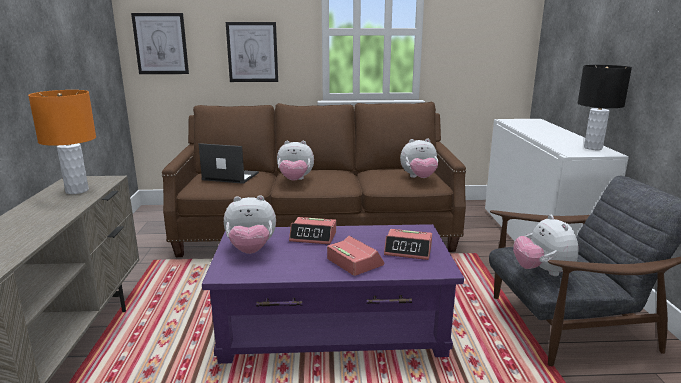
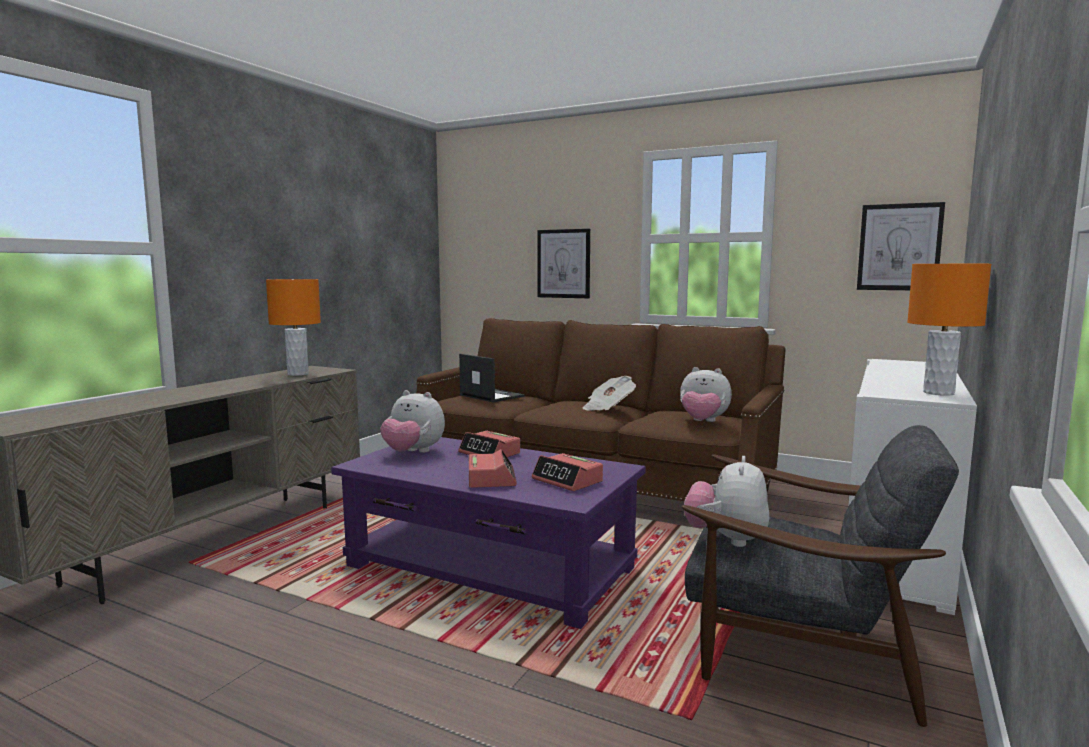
camera: 30 degrees right, 10 degrees down
(161, 44) = (475, 255): picture -> picture (899, 247)
(295, 180) = (551, 406): plush toy -> none
(338, 175) = (608, 407): none -> newspaper
(592, 148) = (938, 393): black table lamp -> orange table lamp

